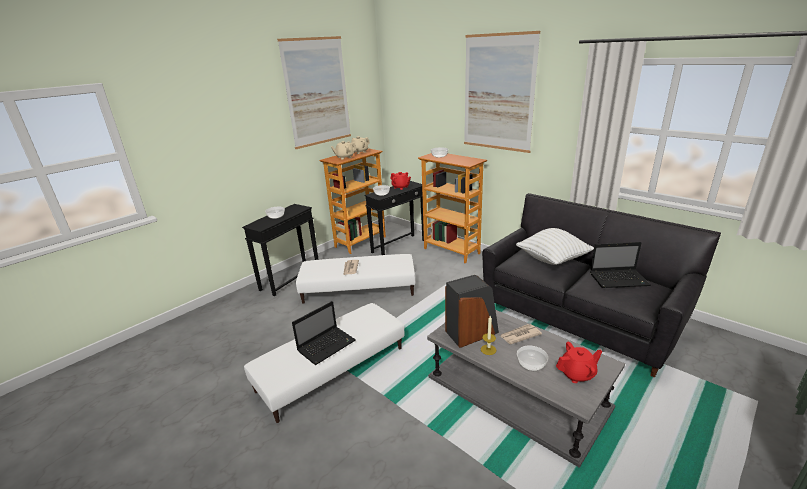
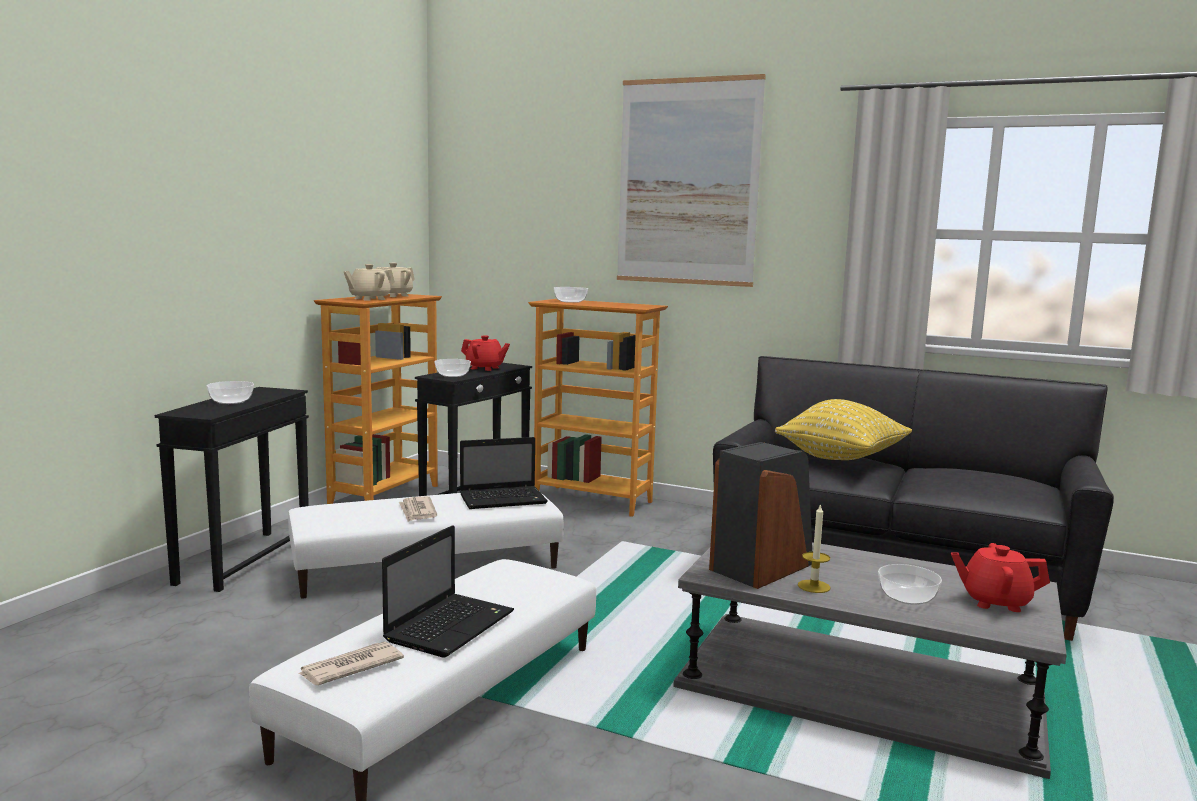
camera: 20 degrees left, 15 degrees down
(317, 92) = (321, 159): picture -> none
(519, 335) = (853, 564): newspaper -> newspaper (349, 667)
(552, 259) = (841, 458): white pillow -> yellow pillow
(577, 374) = (995, 602): red teapot -> red teapot turned 135 degrees counterclockwise
(619, 279) = (973, 474): laptop -> laptop (504, 499)

